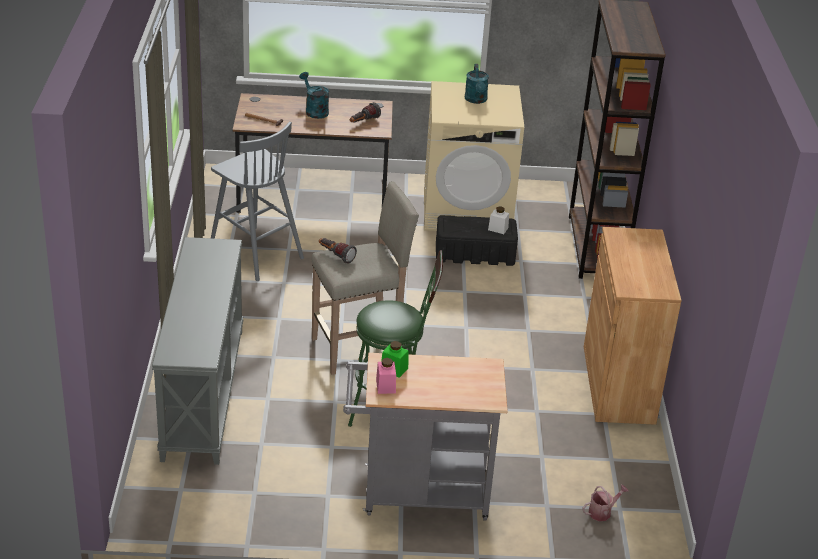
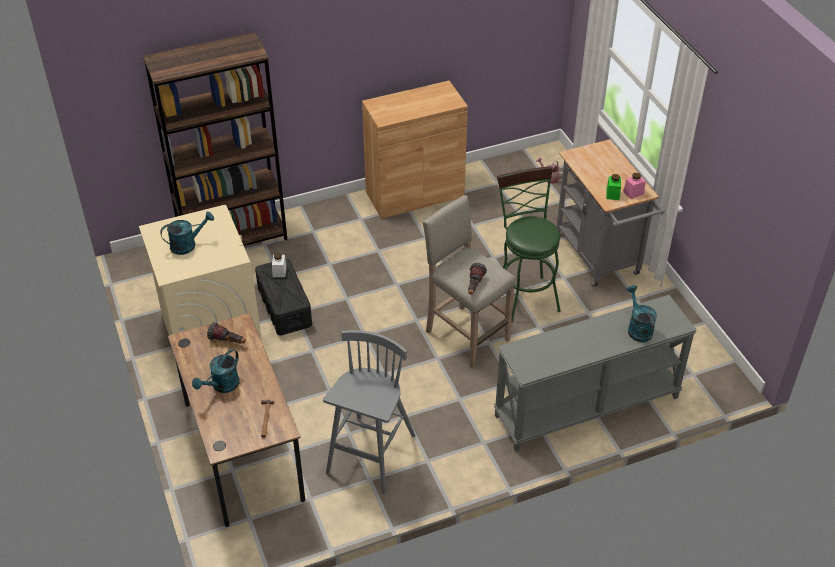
camera: 110 degrees left, 10 degrees up
(188, 326) = (638, 328): none -> turquoise watering can

